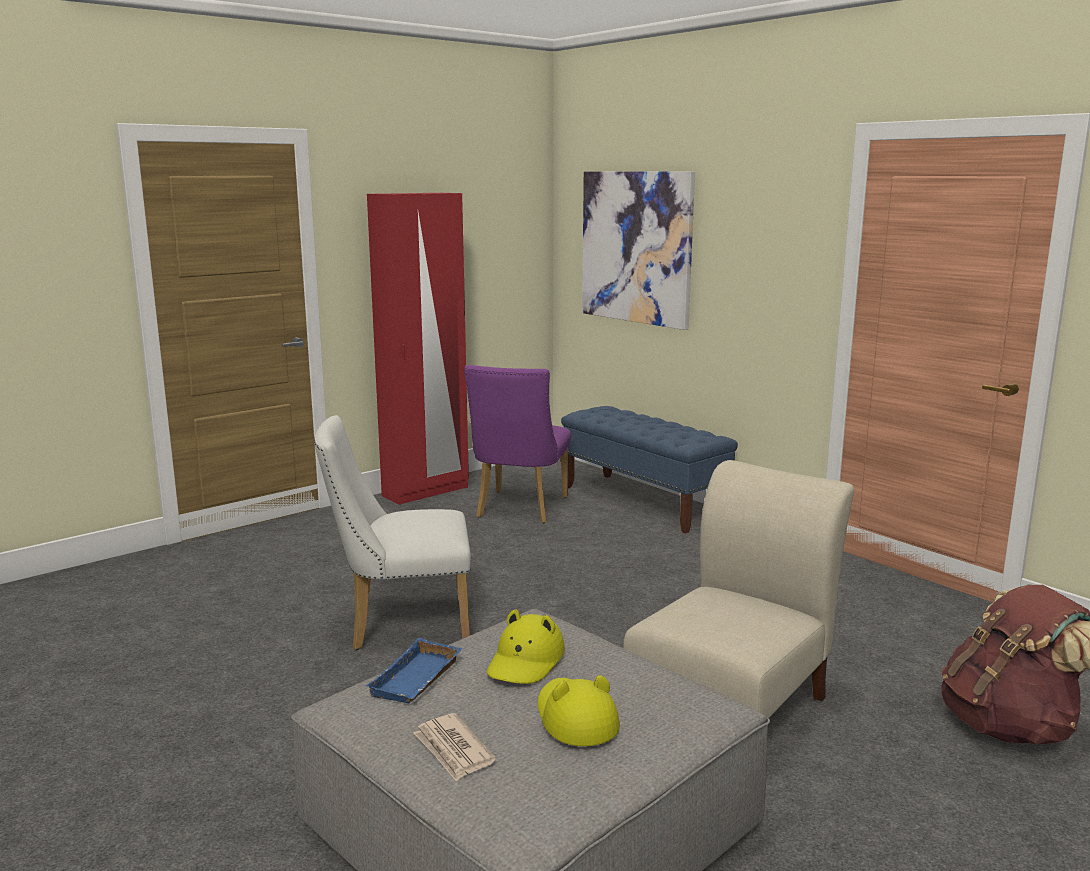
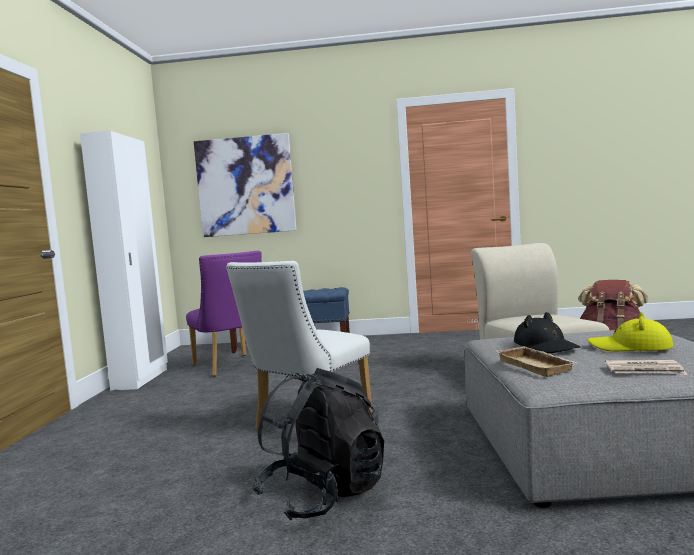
camera: 45 degrees left, 10 degrees down
(250, 704) = (323, 495): none -> black backpack
(417, 680) = (537, 366): blue tray -> beige tray
(426, 492) = (141, 379): red wardrobe -> white wardrobe
(526, 661) = (546, 346): yellow hat -> black hat

